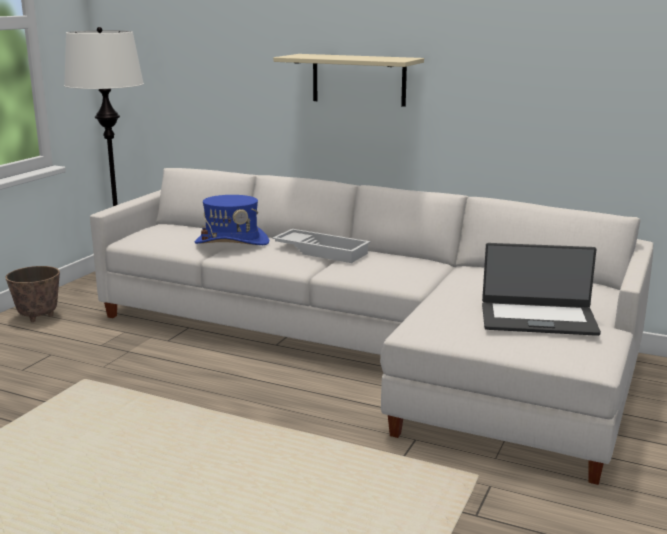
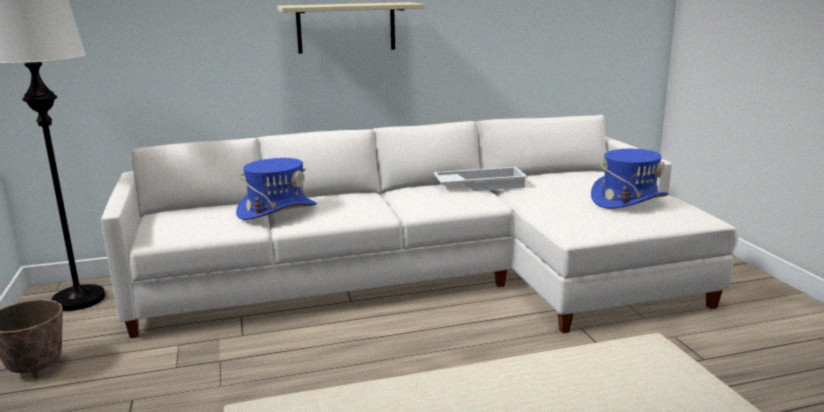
camera: 40 degrees left, 0 degrees up
(322, 251) = (373, 196): white tray -> white tray (479, 185)
(538, 319) = (628, 200): laptop -> blue hat

